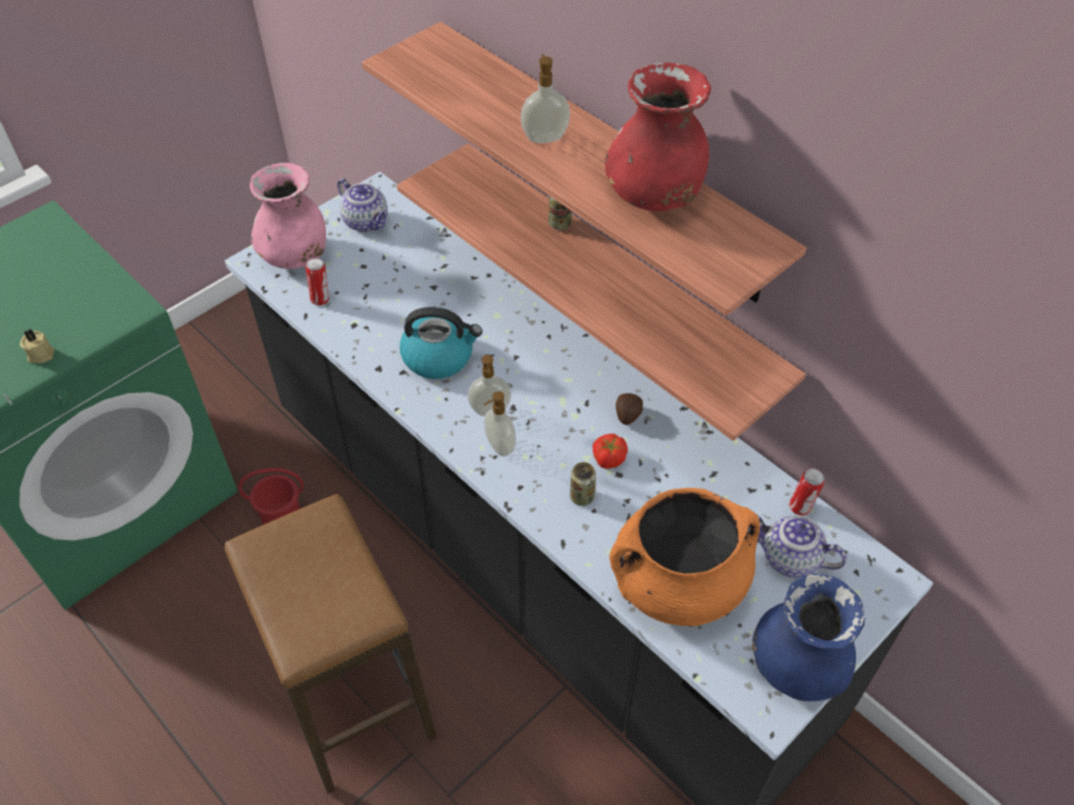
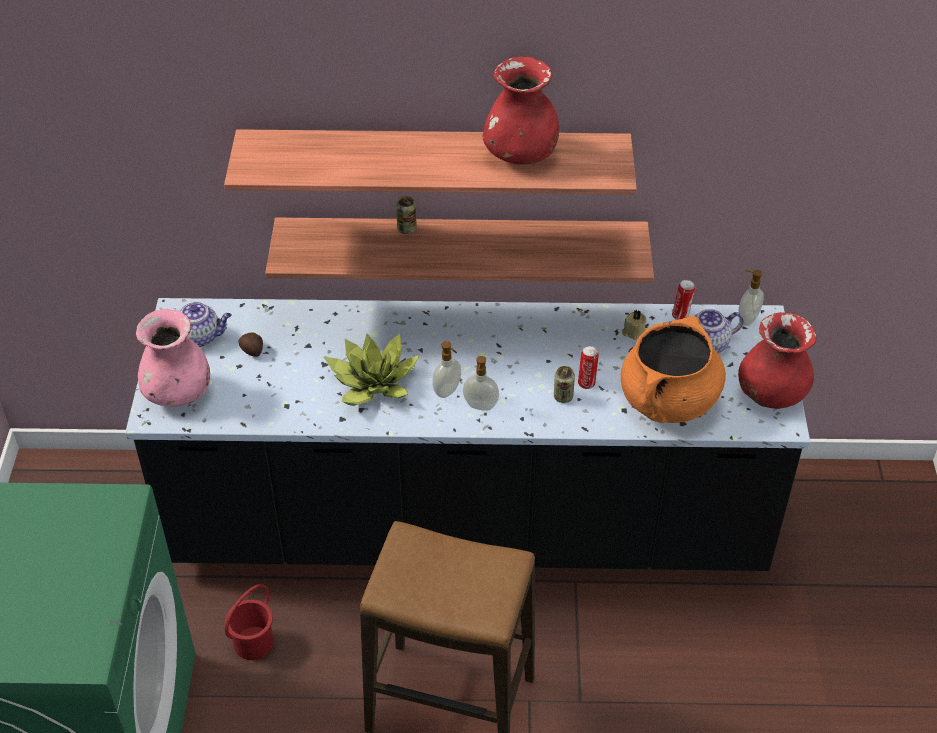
camera: 45 degrees left, 5 degrees down
(40, 354) = (96, 579): beige candle -> beige candle (633, 332)
(321, 299) = (239, 406): can -> can (586, 383)
(439, 357) = (372, 384): kettle -> potted plant
(544, 137) = (412, 160): soap dispenser -> soap dispenser (747, 318)
(608, 458) = (550, 365): tomato -> none
(627, 416) = (531, 335): potato -> potato (252, 351)
(796, 666) = (771, 394): blue vase -> red vase

